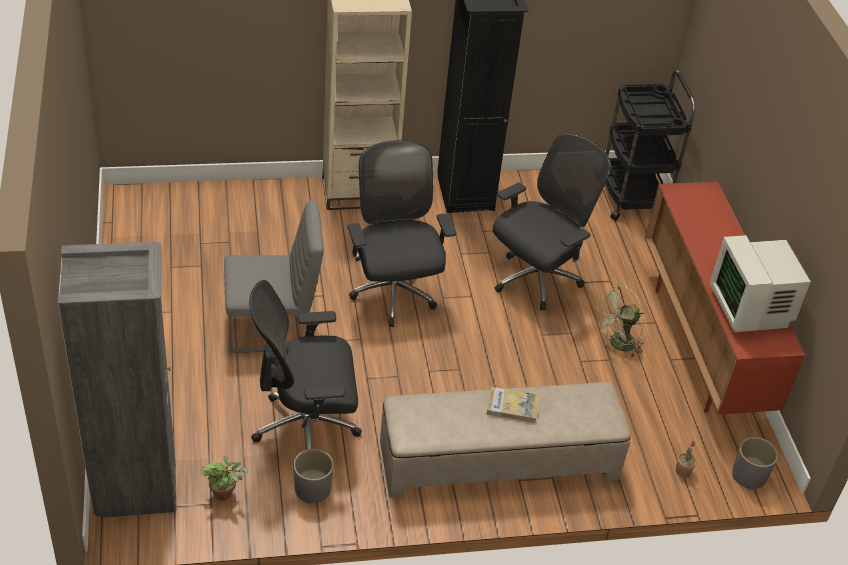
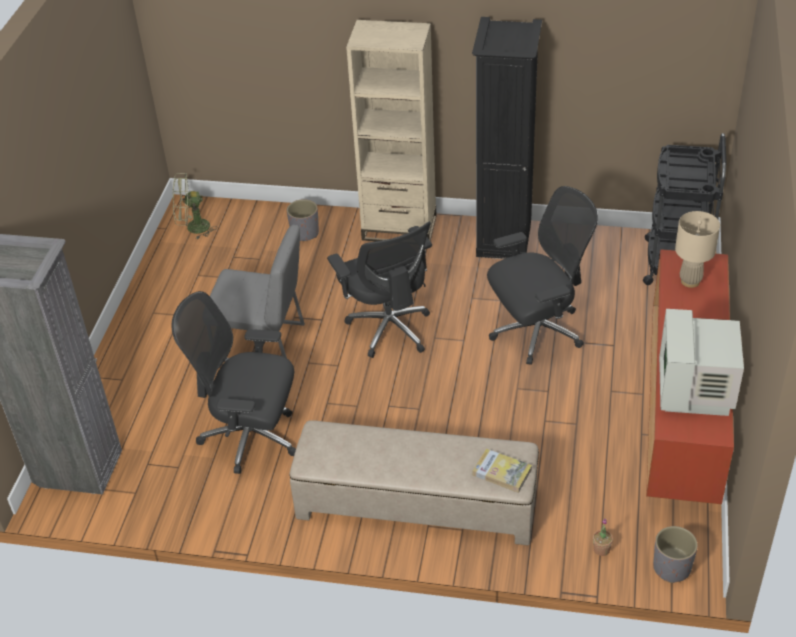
camera: 25 degrees right, 0 degrees up
(225, 493) = (152, 486): potted plant -> none
(312, 490) = (229, 498): grey planter -> grey planter (304, 233)
(393, 293) = (388, 327): office chair -> office chair turned 150 degrees clockwise
(512, 406) = (422, 450): book -> book (502, 472)
(618, 345) = (591, 410): green fan -> green fan (193, 228)
(698, 210) = (690, 281): none -> beige table lamp

